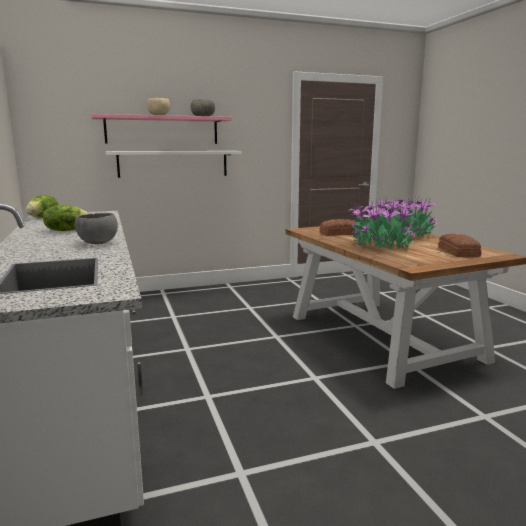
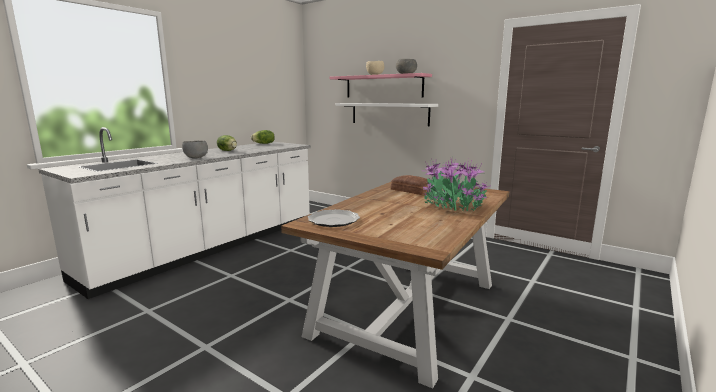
camera: 55 degrees right, 0 degrees up
(380, 246) = (379, 206): potted plant -> none
(412, 260) = (333, 220): none -> plate
(457, 252) = (403, 230): bread -> none

